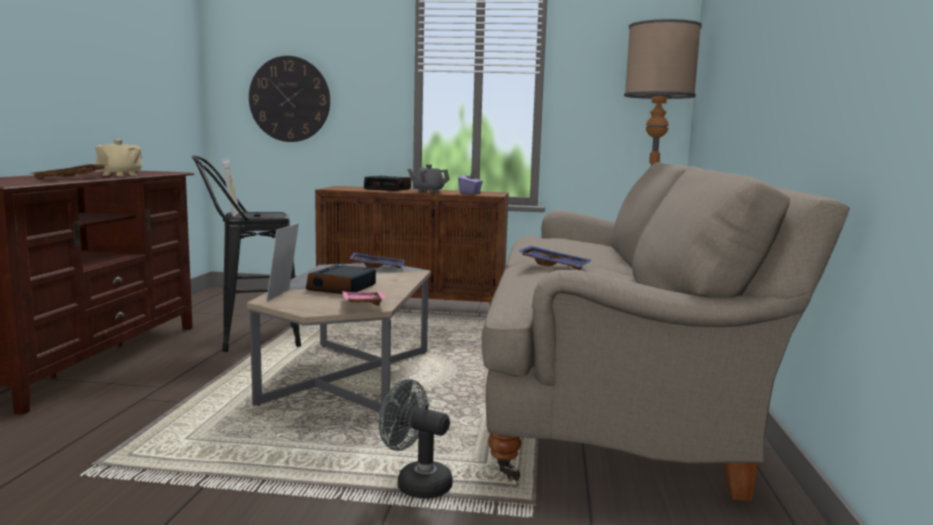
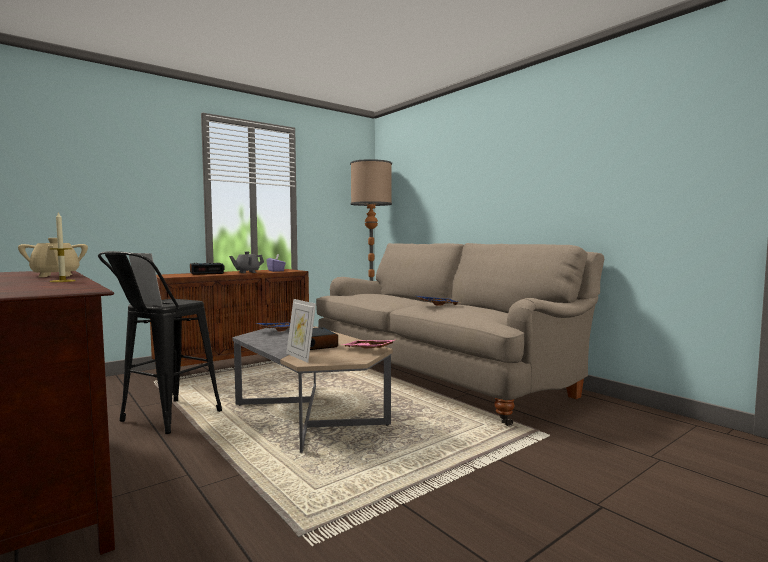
camera: 45 degrees left, 5 degrees down
(71, 179) = (62, 281): brown tray -> candle
(289, 99) = (82, 198): wall clock -> none
(416, 483) = (483, 446): grey fan -> none

